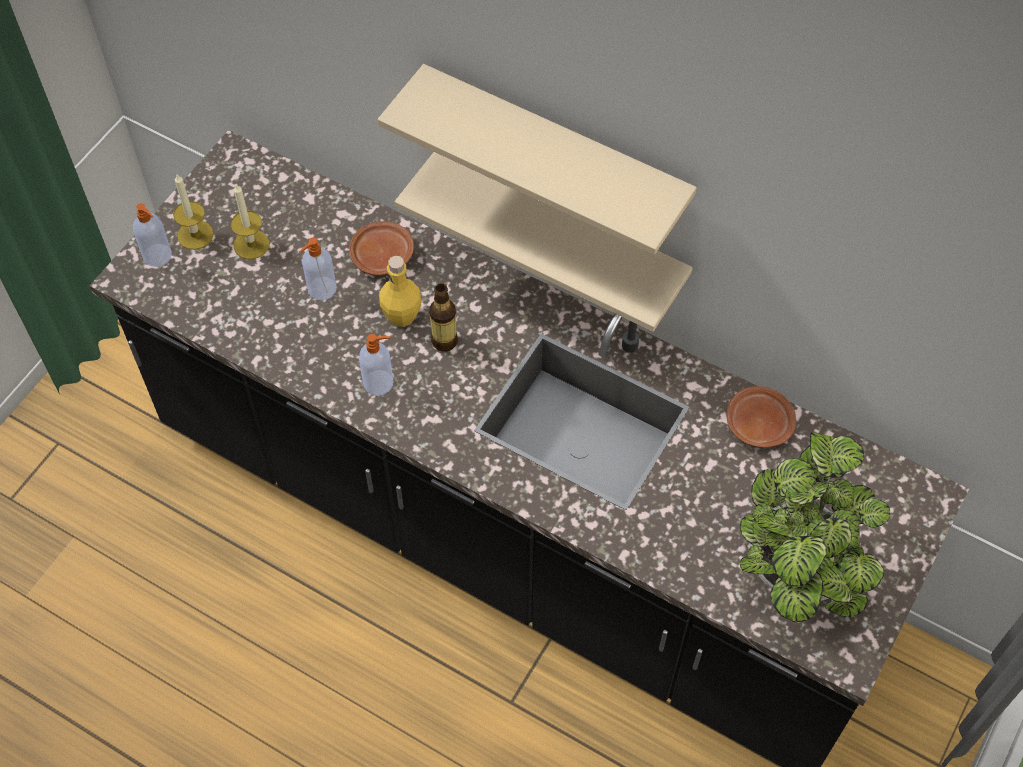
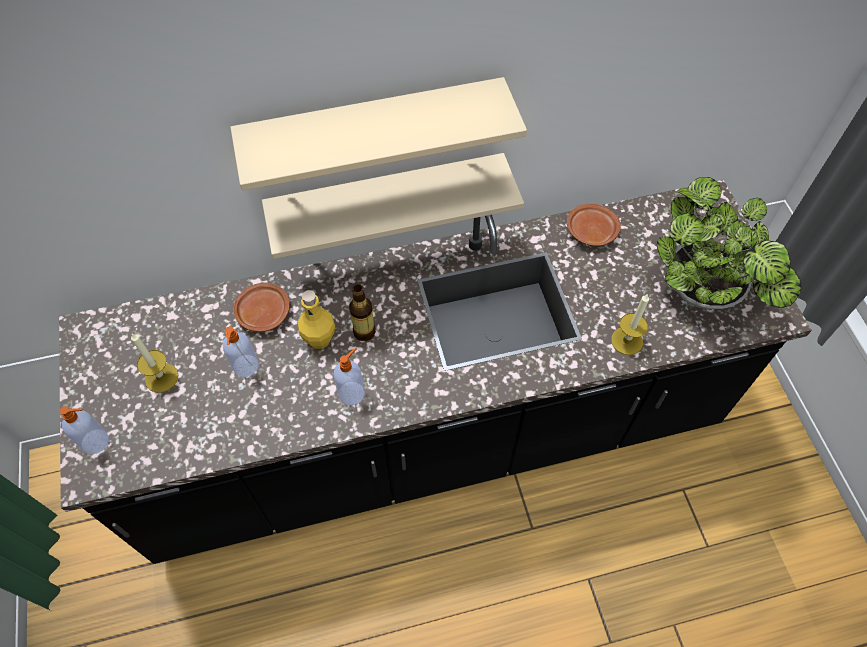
camera: 45 degrees left, 0 degrees up
(195, 235) = (110, 404): candle -> candle (627, 341)

